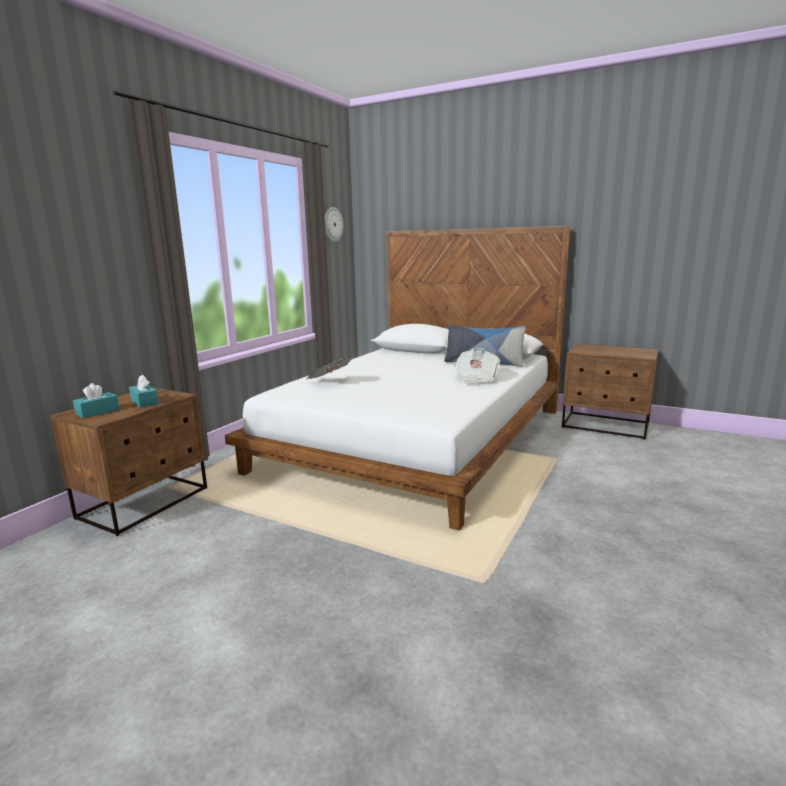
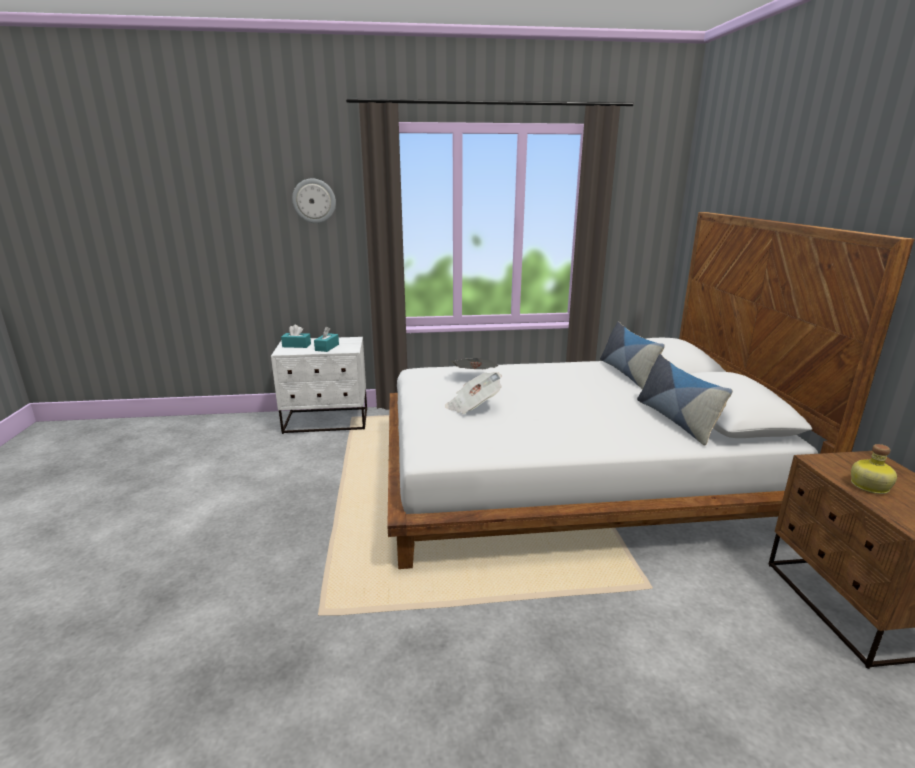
camera: 55 degrees right, 5 degrees up
(145, 503) = (327, 421): brown nightstand -> white nightstand
(332, 224) = (638, 199): wall clock -> wall clock (314, 201)
(400, 354) = (627, 373): none -> pillow
(476, 378) = (595, 433): newspaper -> newspaper (473, 406)
(608, 352) = (868, 486): none -> bottle

